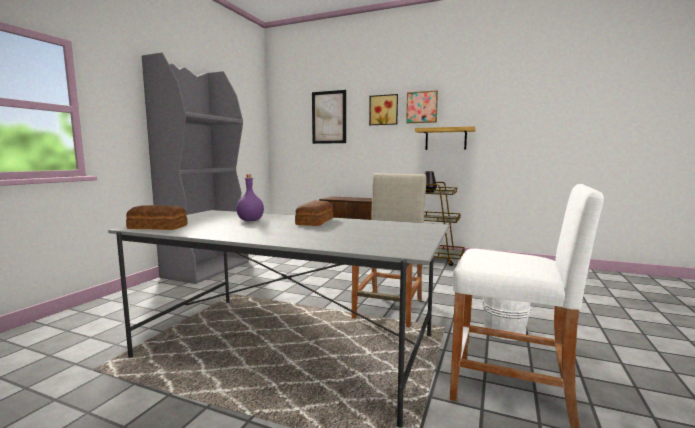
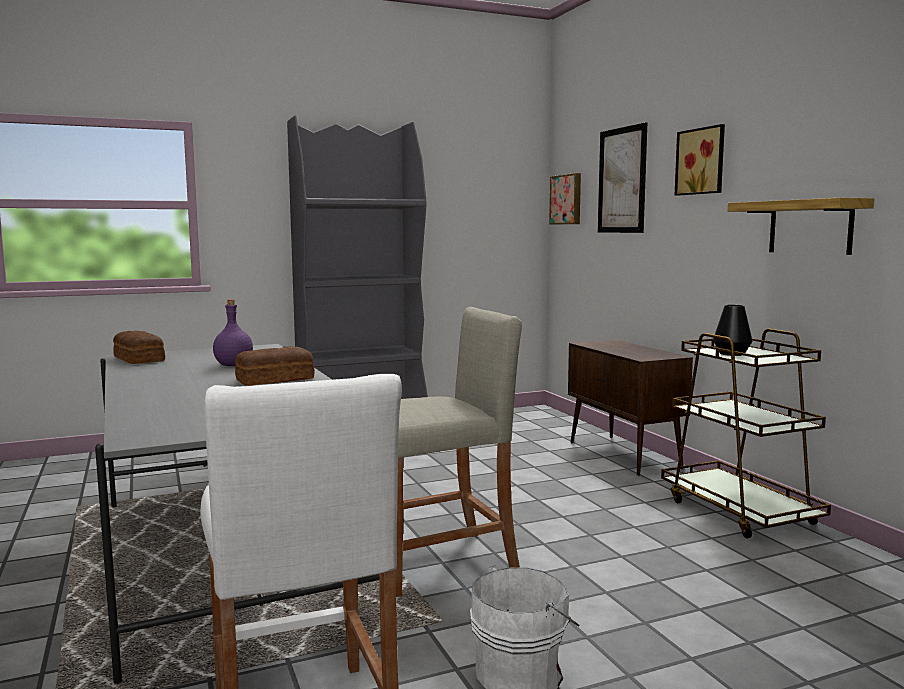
camera: 45 degrees right, 0 degrees up
(422, 107) = (767, 151): picture -> picture (567, 199)

